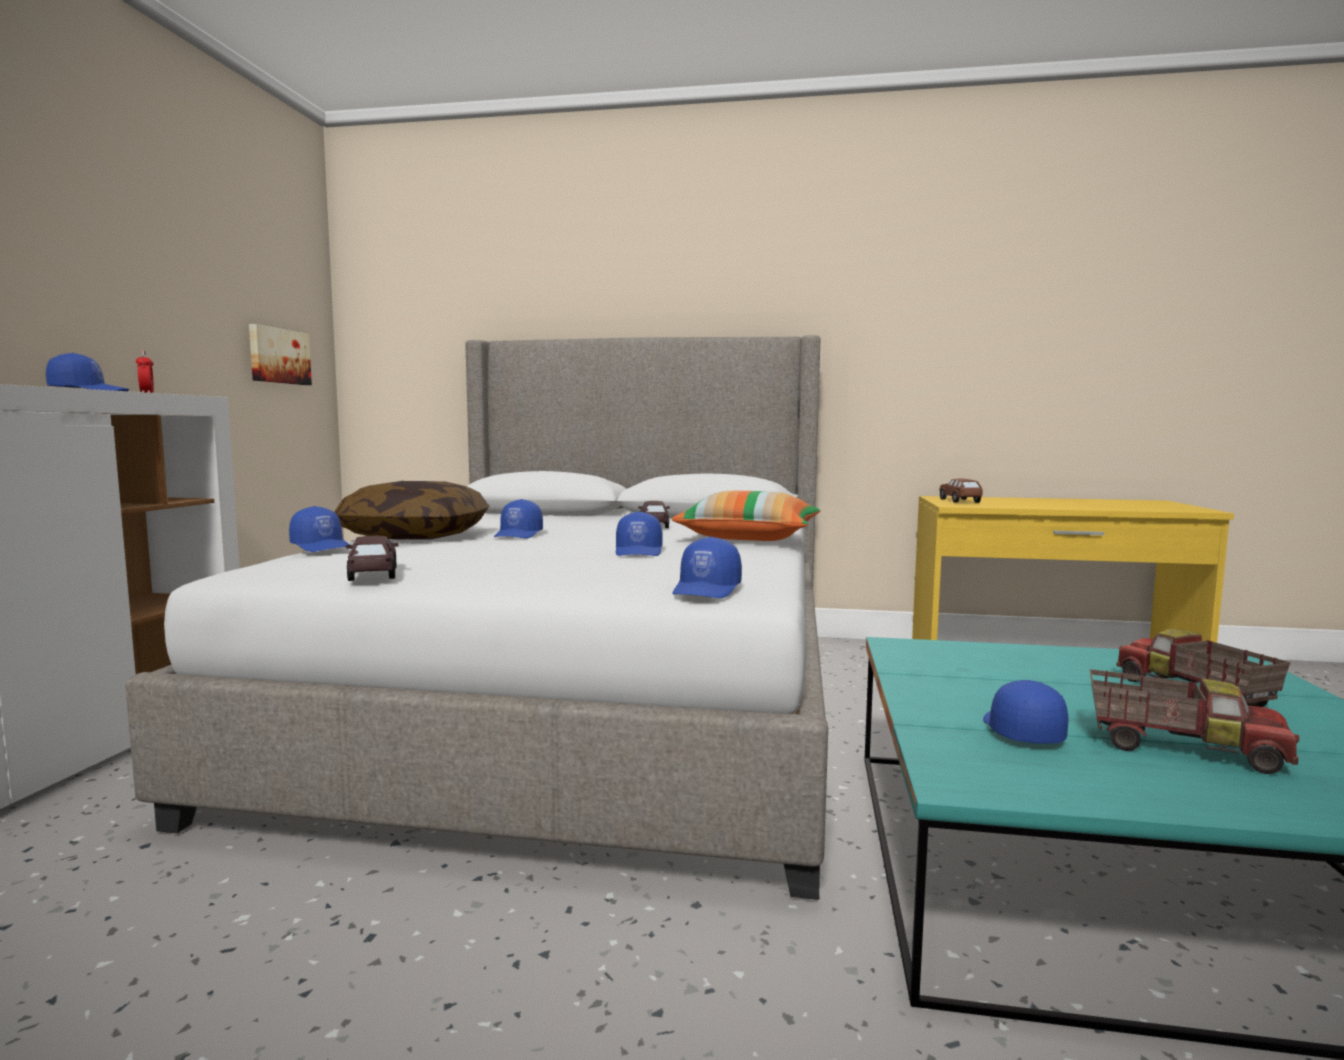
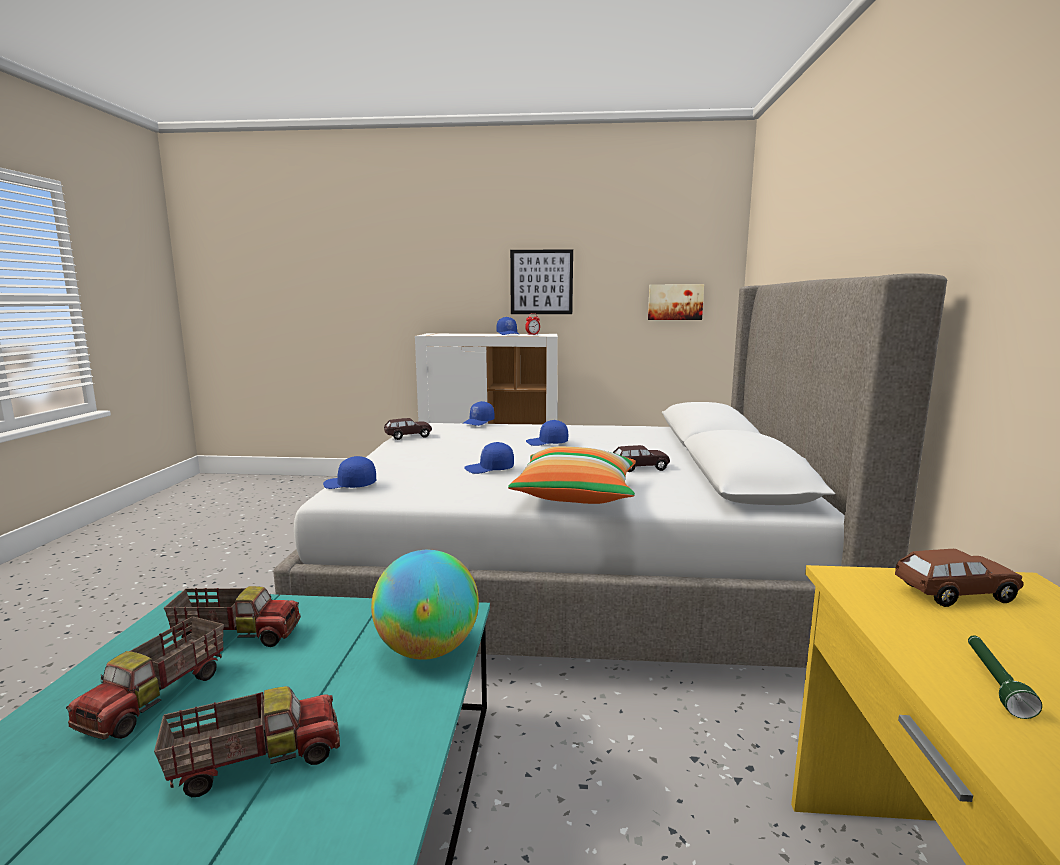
camera: 85 degrees right, 5 degrees up
(92, 289) = (541, 282): none -> picture
(416, 536) = (539, 429): pillow -> none
(976, 653) = (428, 650): none -> globe
(1020, 731) = (237, 635): blue cap -> toy truck
(1051, 505) = (994, 682): none -> green flashlight

